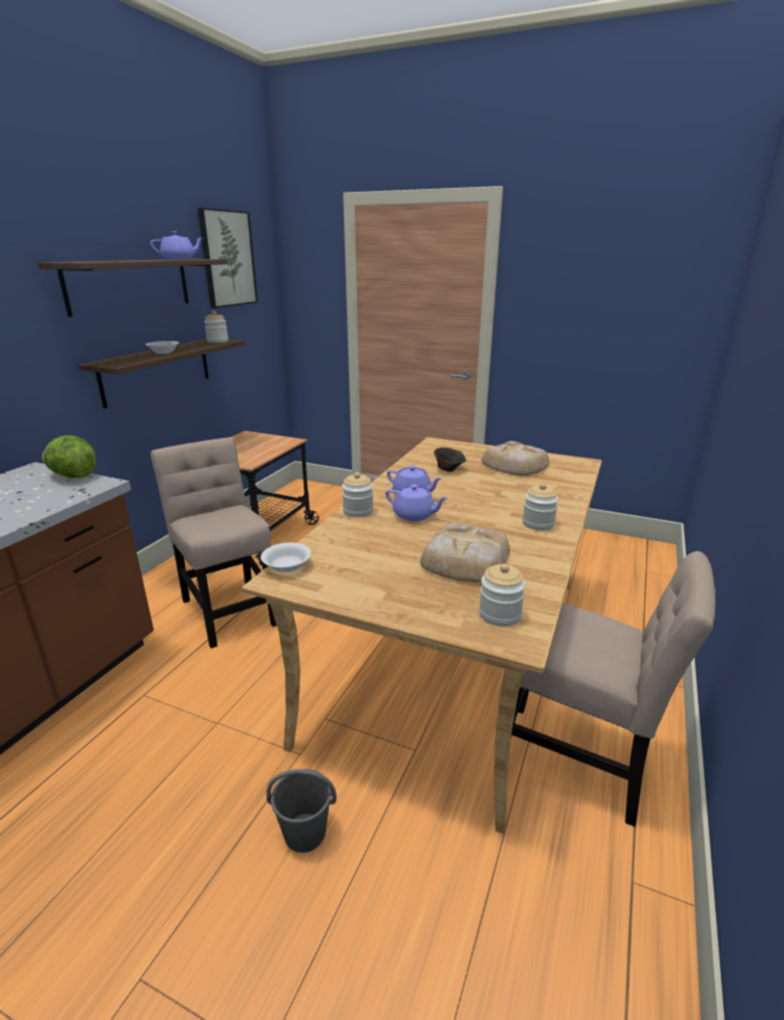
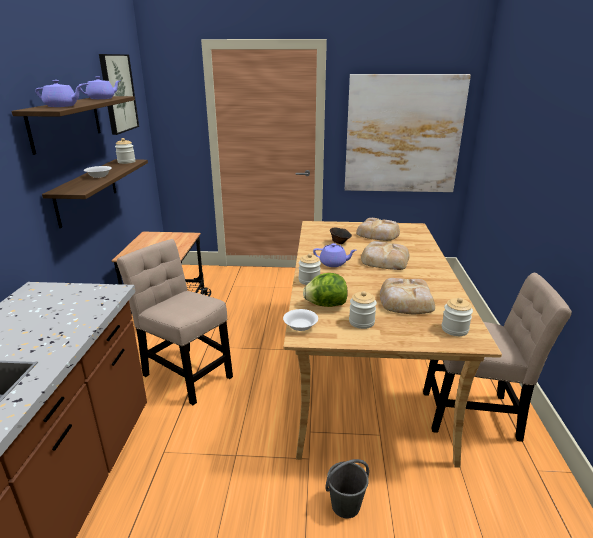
camera: 20 degrees left, 0 degrees up
(73, 476) = (81, 288): lettuce -> lettuce (325, 305)
(415, 515) = (349, 277): purple teapot -> purple teapot (62, 106)
(489, 500) = (384, 260): none -> bread
(538, 523) = (426, 270): jar -> jar (361, 322)
(608, 328) = (403, 135): none -> picture

